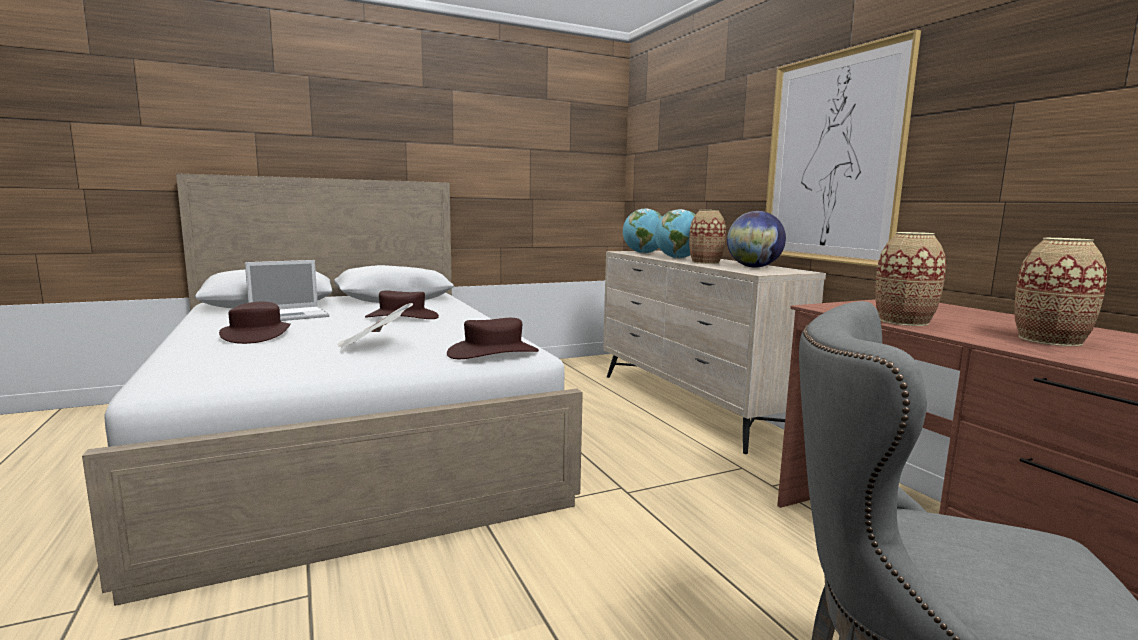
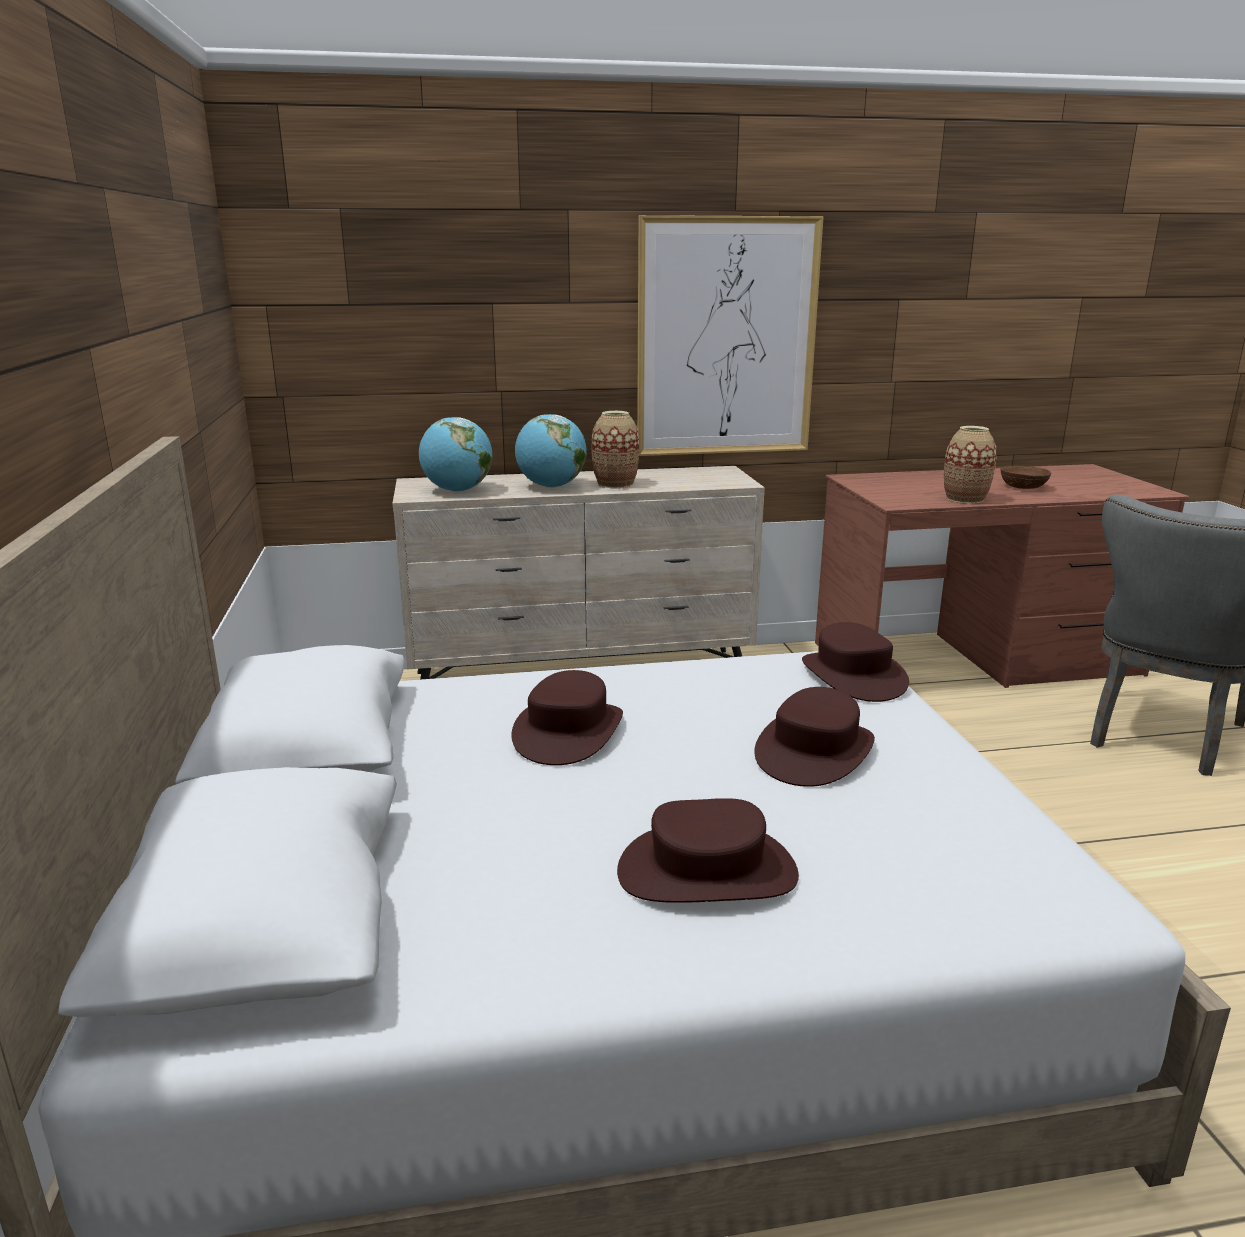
camera: 75 degrees left, 10 degrees up
(290, 315) = (485, 856): laptop -> none
(374, 346) = (815, 751): newspaper -> brown hat
(753, 267) = (677, 476): globe -> none
(1049, 340) = (1023, 487): vase -> brown bowl

